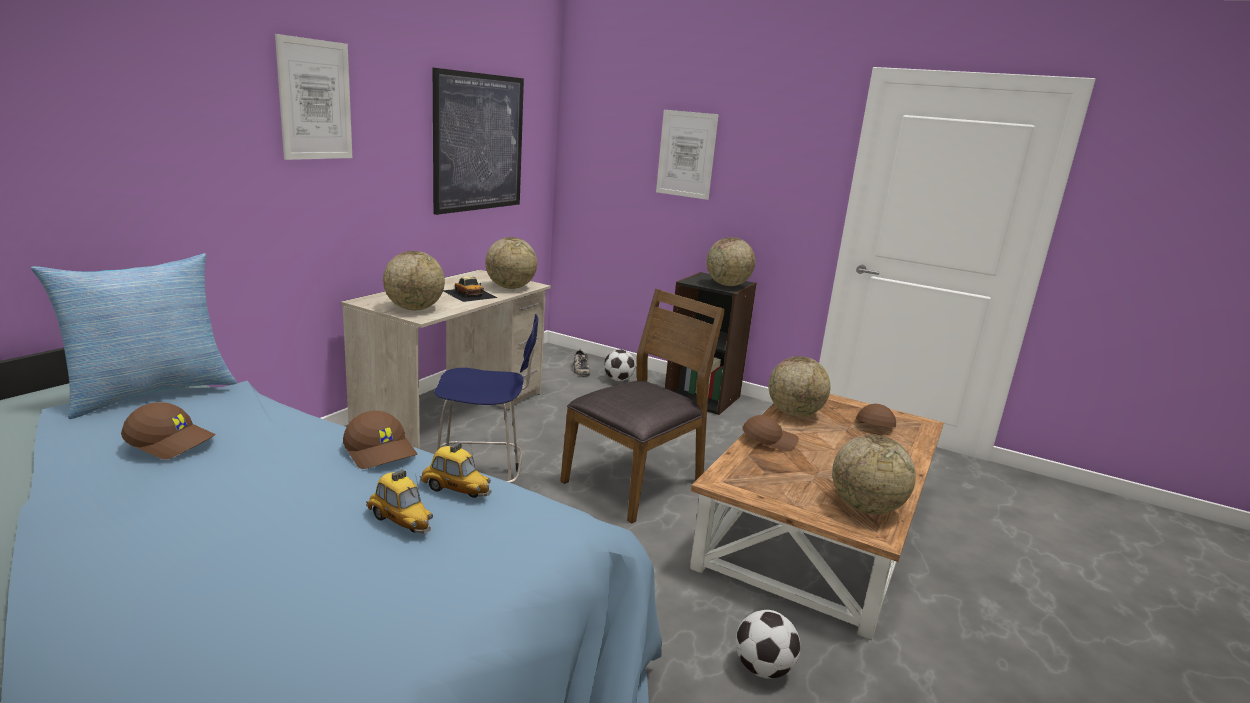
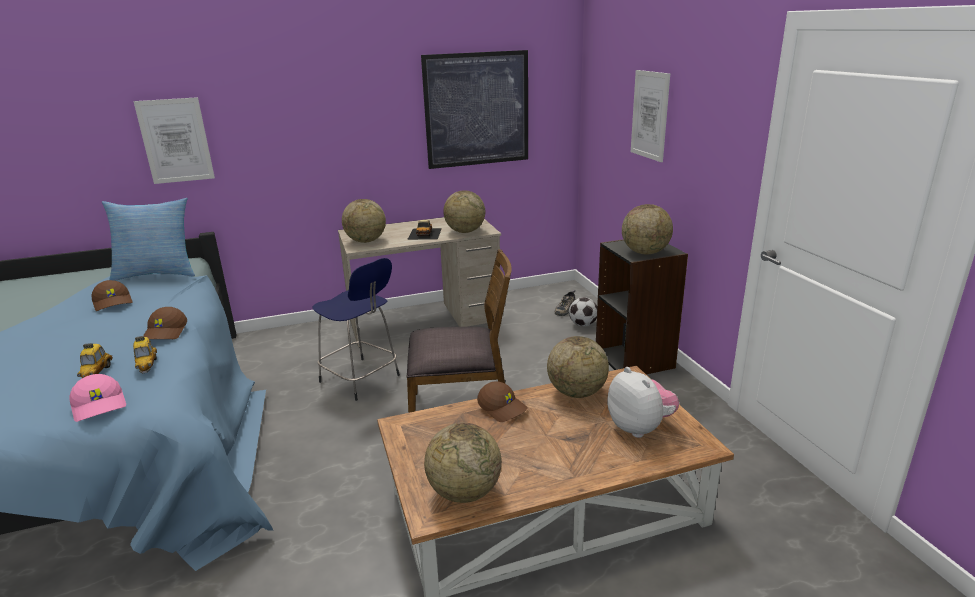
camera: 45 degrees right, 5 degrees up
(315, 100) = (312, 92): picture -> picture (175, 141)
(509, 548) = (100, 405): none -> pink cap
(763, 668) = (325, 577): football -> none
(874, 424) = (640, 428): brown cap -> plush toy

